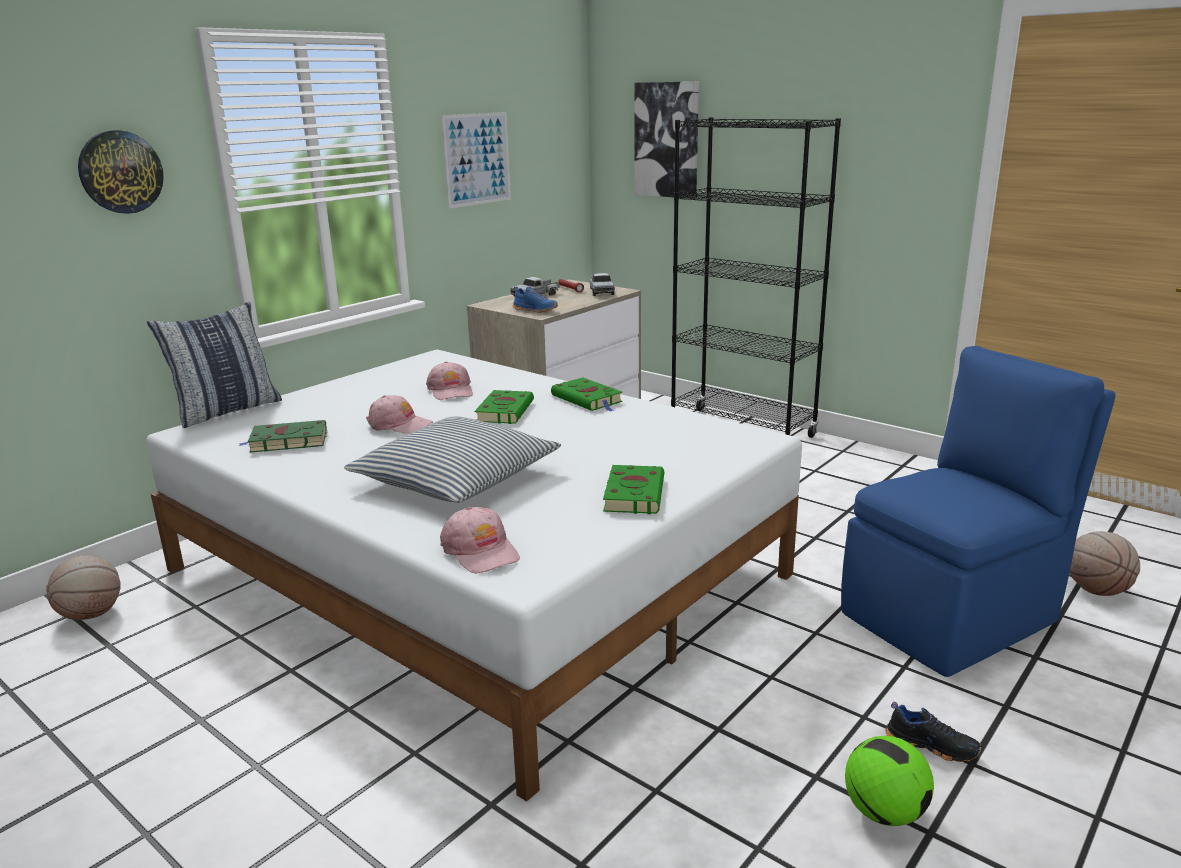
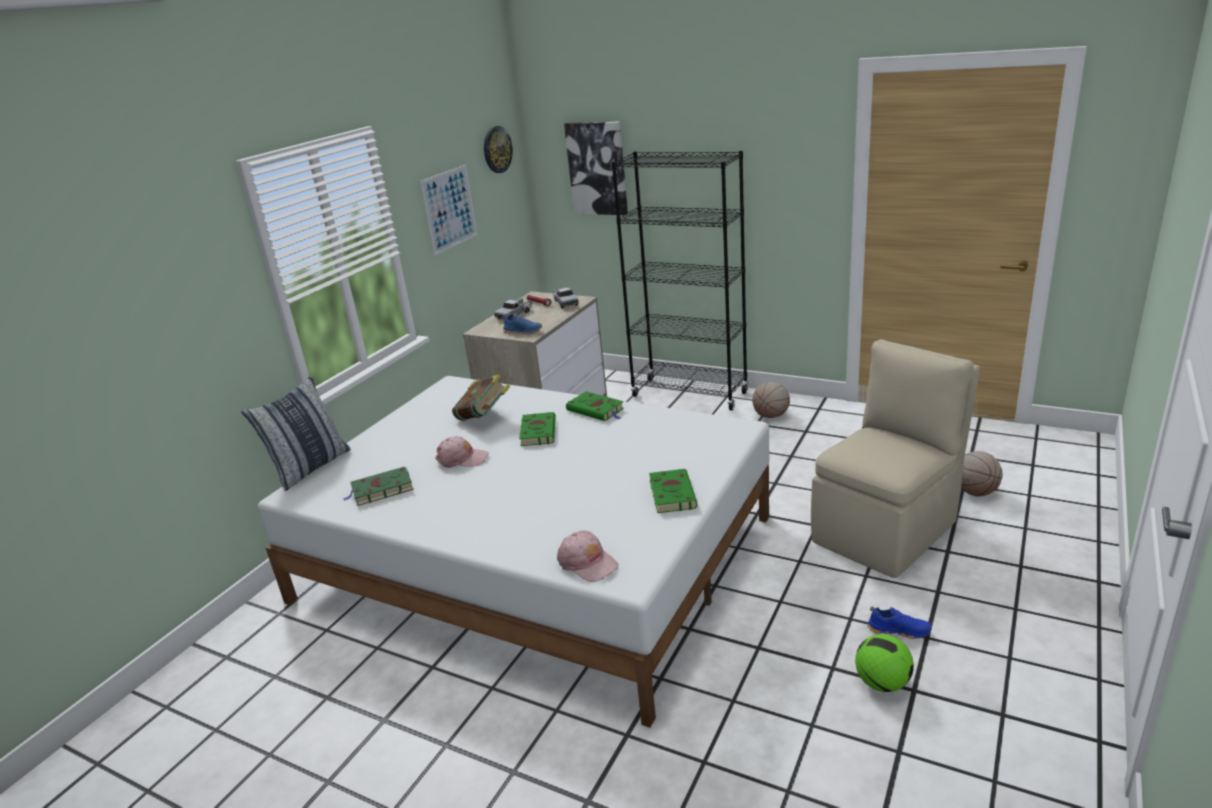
camera: 10 degrees left, 5 degrees up
(91, 615) = (244, 654): basketball -> basketball (771, 416)
(120, 172) = (199, 294): wall clock -> wall clock (497, 149)
(451, 391) = (484, 418): pink cap -> book
(456, 479) = (535, 503): pillow -> none
(931, 745) = (898, 630): black shoe -> blue shoe
(952, 616) = (887, 530): blue chair -> beige chair

